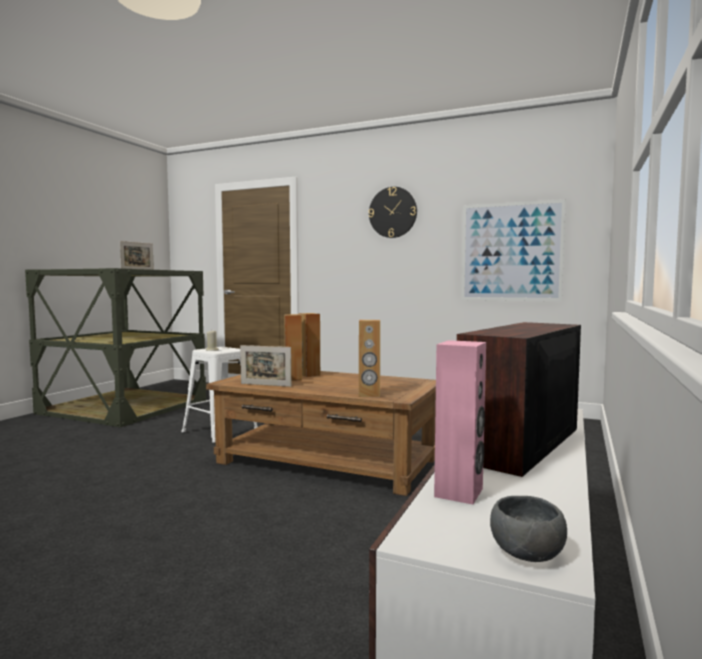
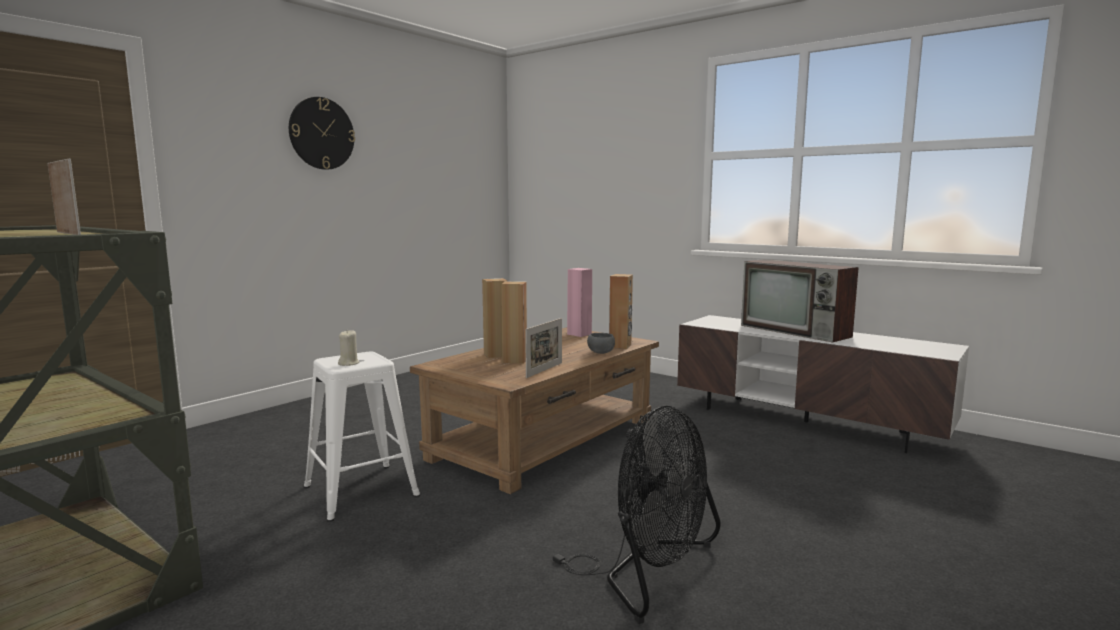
camera: 75 degrees left, 5 degrees up
(86, 511) = (645, 572): none -> black fan
(459, 493) = (882, 346): pink speaker -> pink speaker (579, 334)
(511, 251) = (445, 194): picture -> none
(524, 554) = (943, 347): grey bowl -> grey bowl (600, 353)

